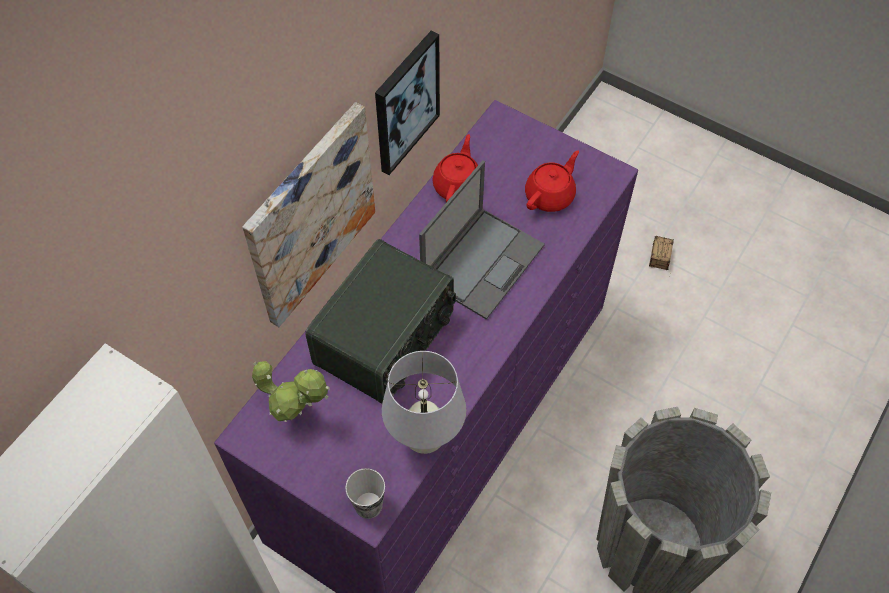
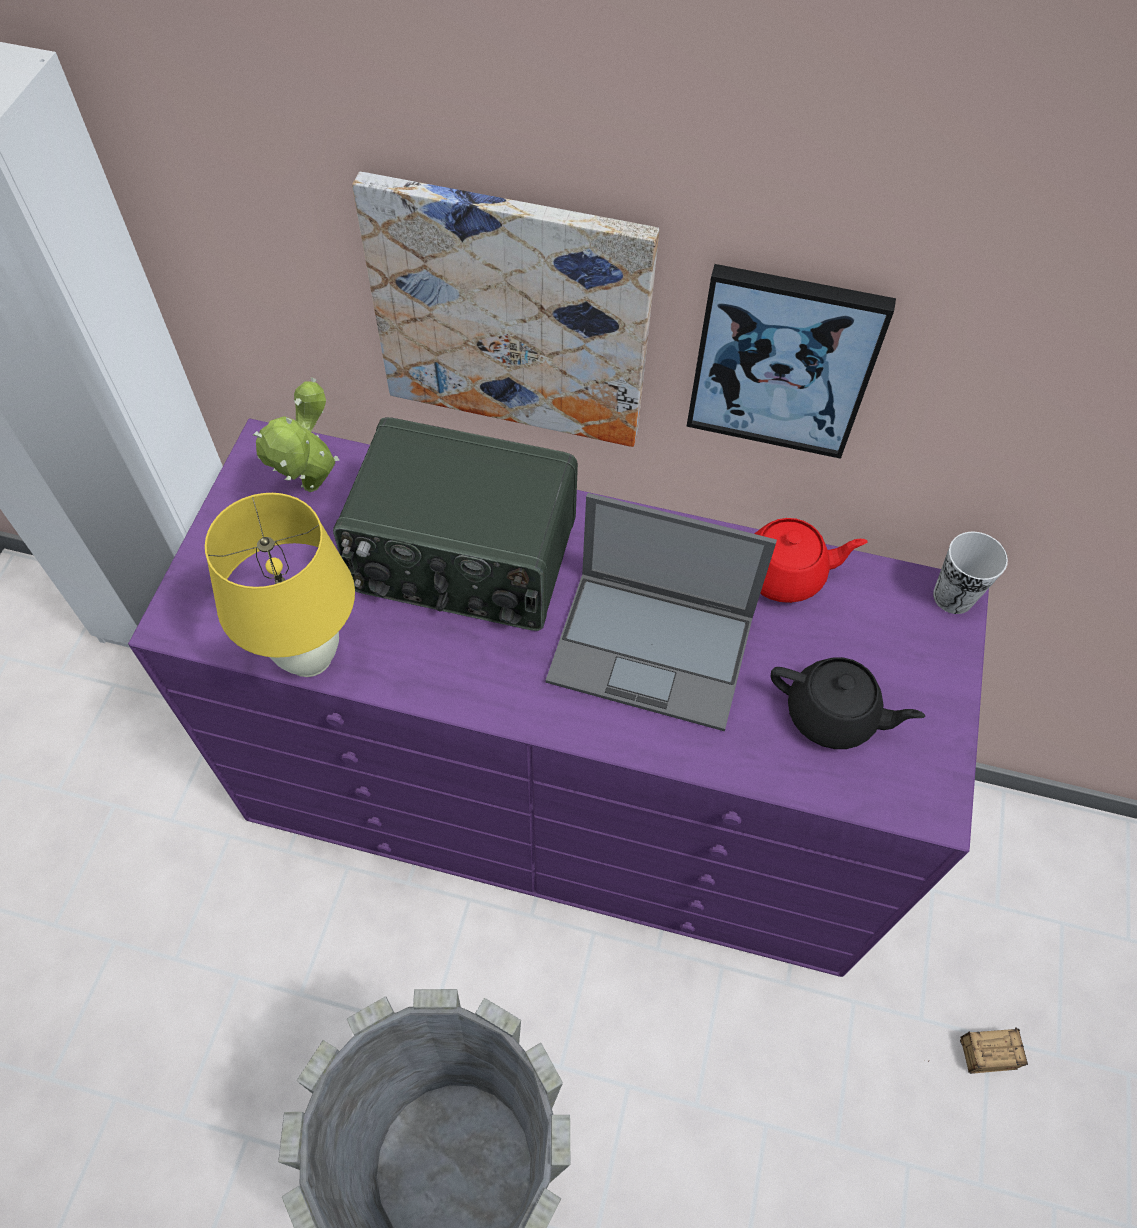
camera: 70 degrees right, 0 degrees up
(368, 505) = (190, 616): cup -> cup (953, 596)
(424, 440) = (309, 657): white table lamp -> yellow table lamp
(550, 195) = (832, 715): red teapot -> black teapot

